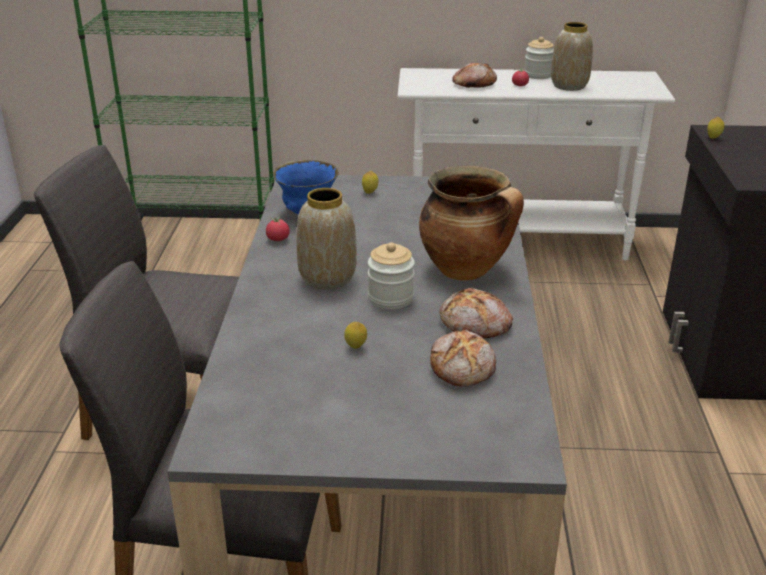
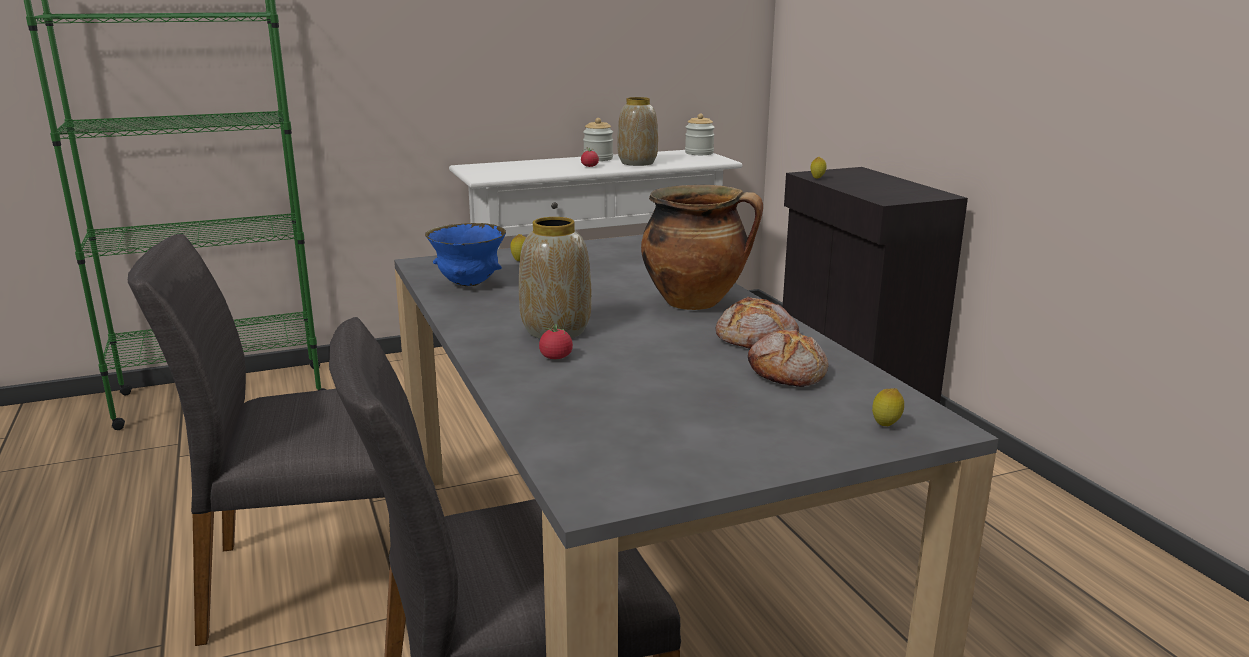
camera: 25 degrees left, 10 degrees down
(278, 239) = (459, 309): tomato -> tomato (556, 357)
(356, 348) = (657, 379): lemon -> lemon (885, 426)
(390, 298) = (645, 334): jar -> jar (699, 153)
(473, 84) = (542, 169): bread -> none

